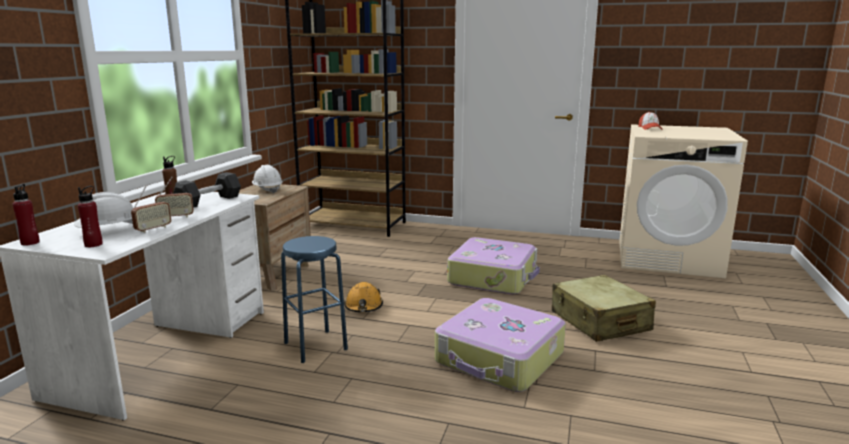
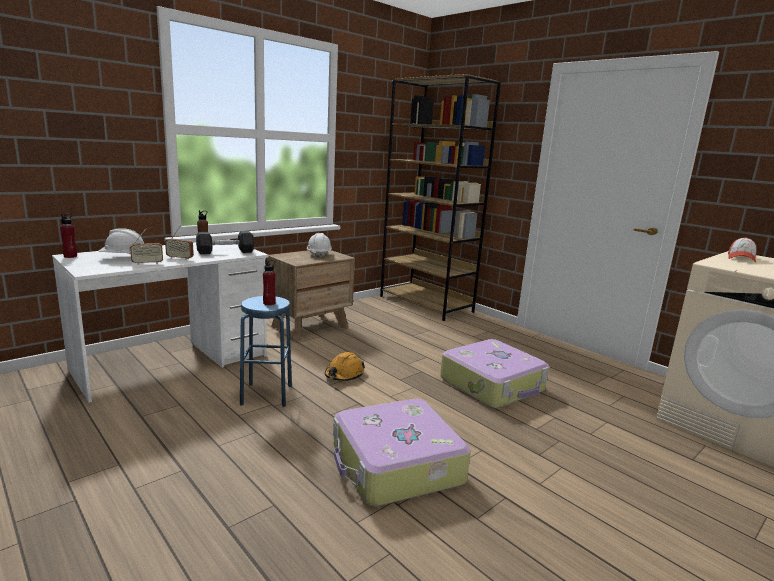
camera: 30 degrees right, 0 degrees up
(93, 244) = (94, 265): red bottle -> red bottle (269, 303)
(599, 321) = (551, 468): beige suitcase -> none

